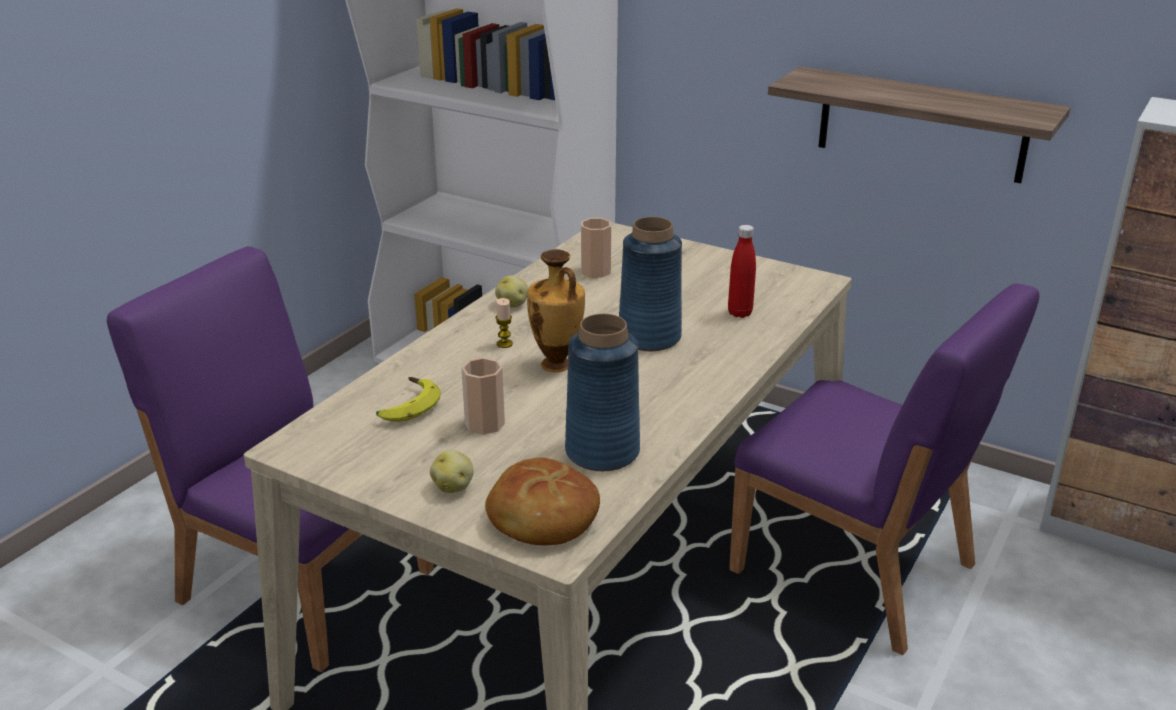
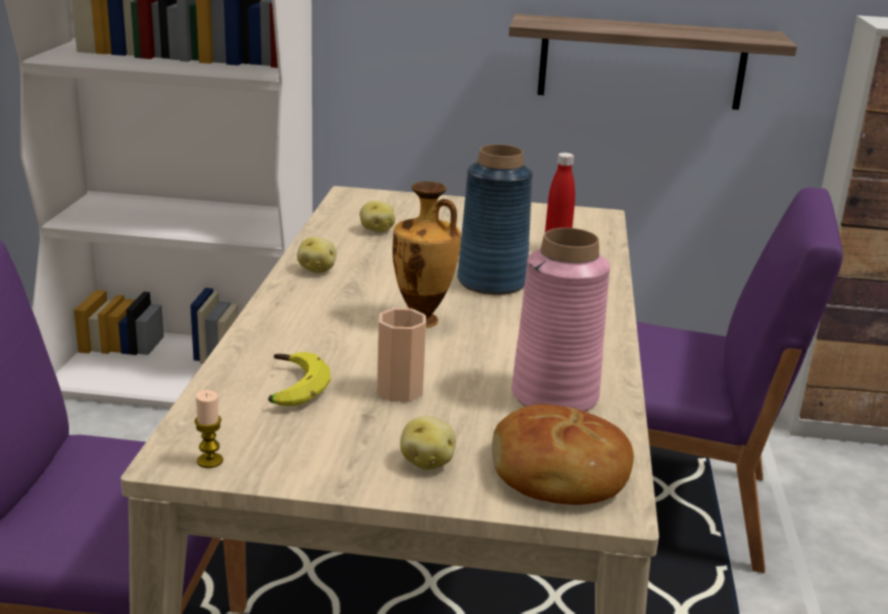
camera: 25 degrees left, 5 degrees down
(504, 344) = (344, 308): candle -> candle (210, 461)
(595, 271) = (377, 230): cup -> potato
(603, 452) = (555, 396): blue vase -> pink vase

